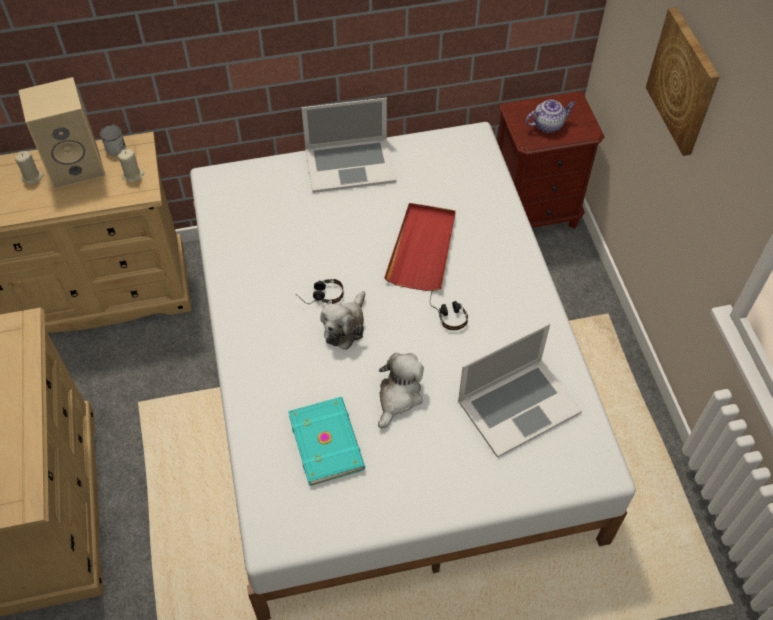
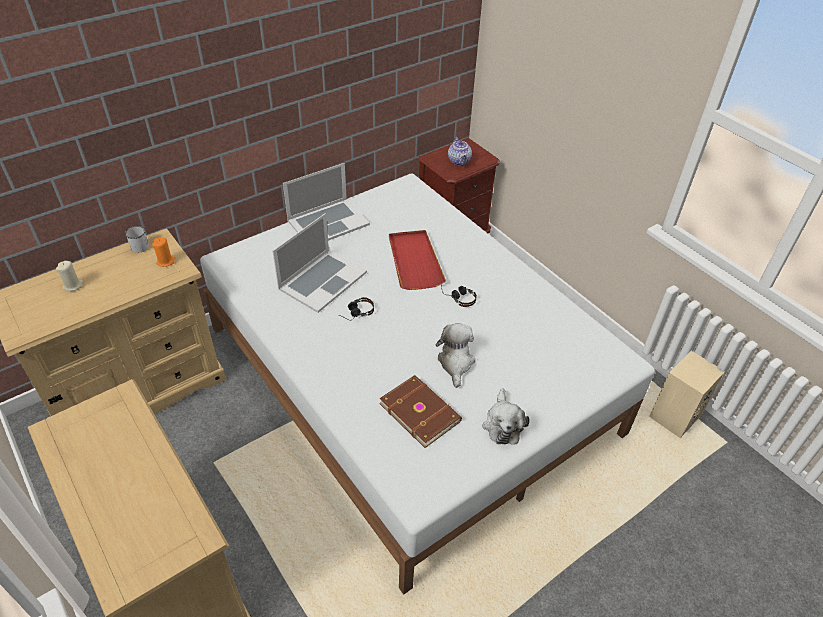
camera: 25 degrees left, 10 degrees down
(77, 165) = (111, 267): beige speaker -> beige speaker (674, 415)
(133, 175) = (166, 261): beige candle -> orange candle
(327, 441) = (420, 411): turquoise book -> brown book
(345, 326) = (387, 328): plush toy -> plush toy (503, 424)
(518, 406) = (544, 341): laptop -> laptop (322, 280)
(548, 125) = (459, 161): teapot -> teapot turned 120 degrees clockwise
(684, 81) = (572, 82): picture -> none

